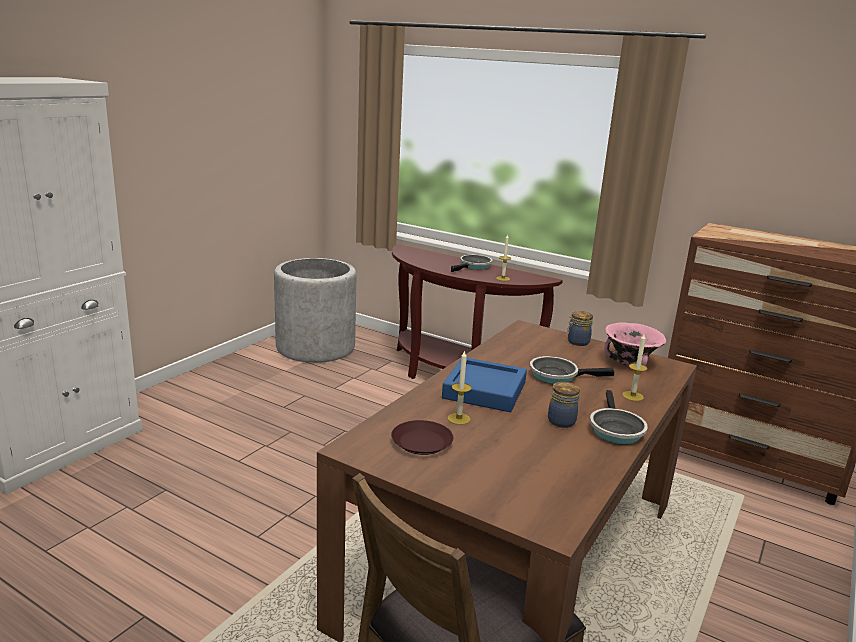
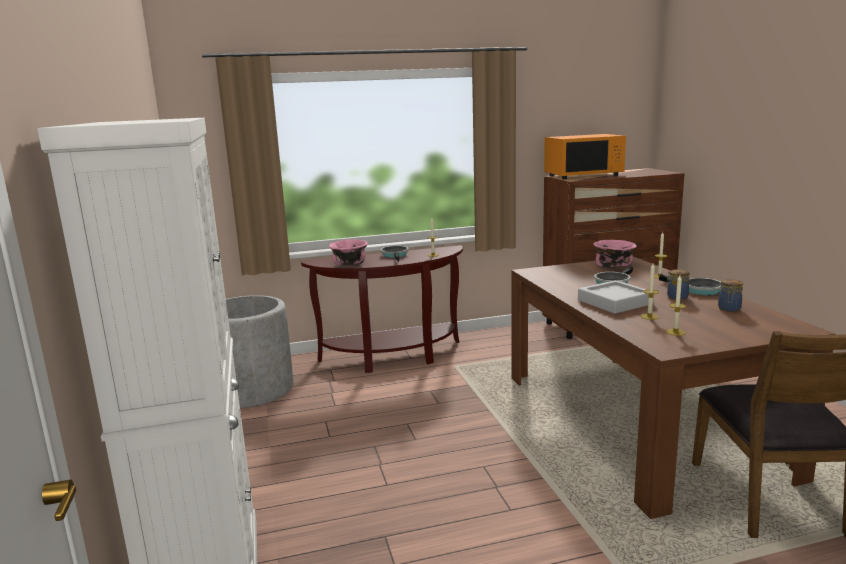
camera: 45 degrees left, 5 degrees down
(419, 259) = (349, 263): none -> pink bowl
(422, 443) = (675, 332): brown plate -> candle
(484, 391) = (615, 302): blue tray -> grey tray
(577, 342) = (569, 267): jar -> jar (729, 309)
(754, 235) = (583, 175): none -> orange microwave

